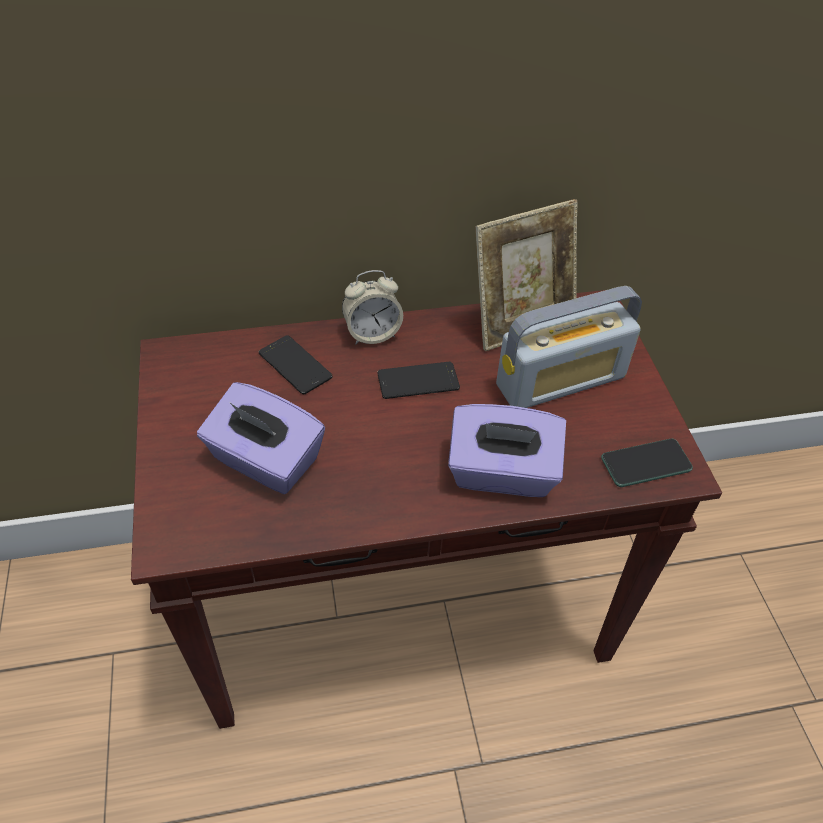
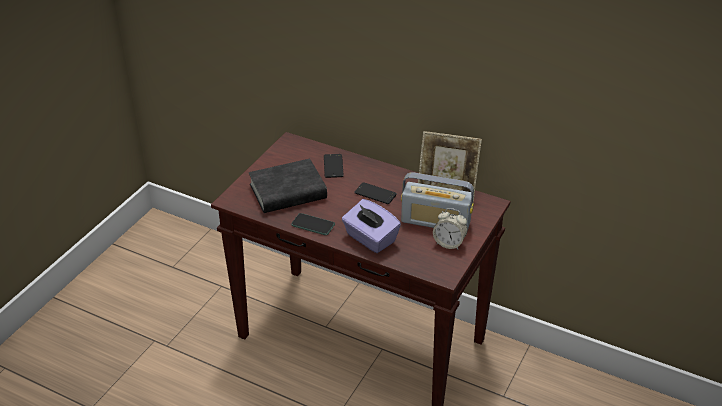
camera: 40 degrees right, 10 degrees down
(265, 461) = (288, 192): purple tissue box -> black book
(372, 334) = (376, 169): alarm clock -> alarm clock (449, 243)
(645, 464) = (433, 265): phone -> phone (313, 225)

